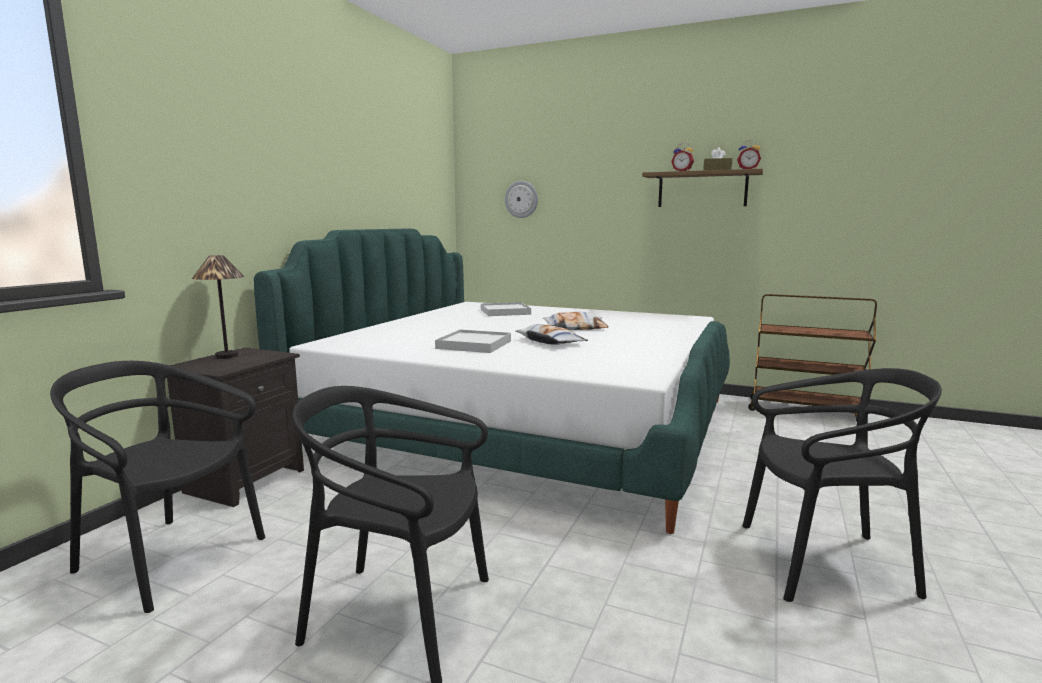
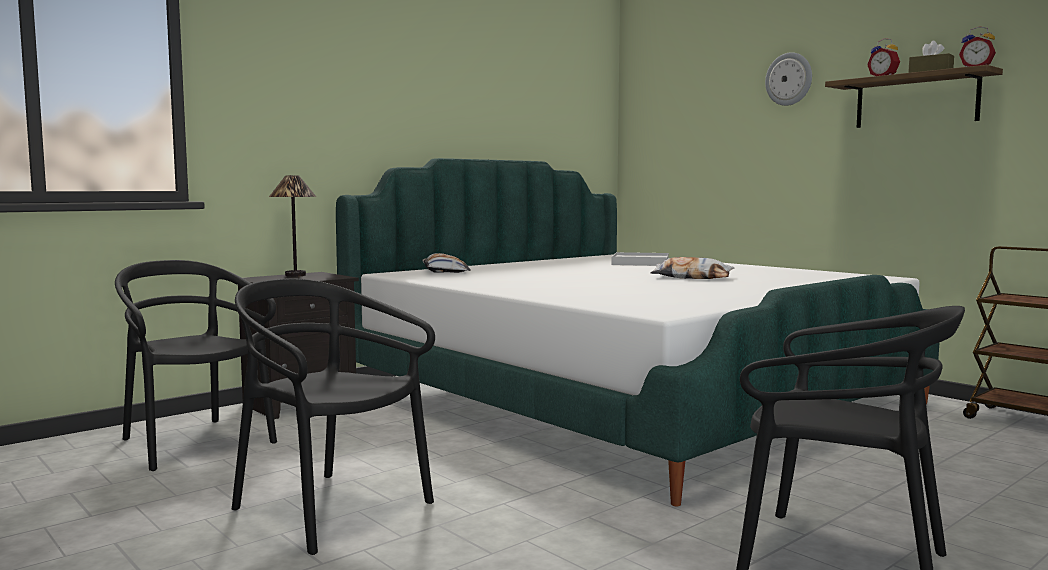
camera: 25 degrees right, 5 degrees down
(474, 345) = (539, 282): white tray -> none
(521, 199) = (690, 126): wall clock -> wall clock (789, 79)
(550, 342) = (630, 285): pillow -> pillow (444, 272)

